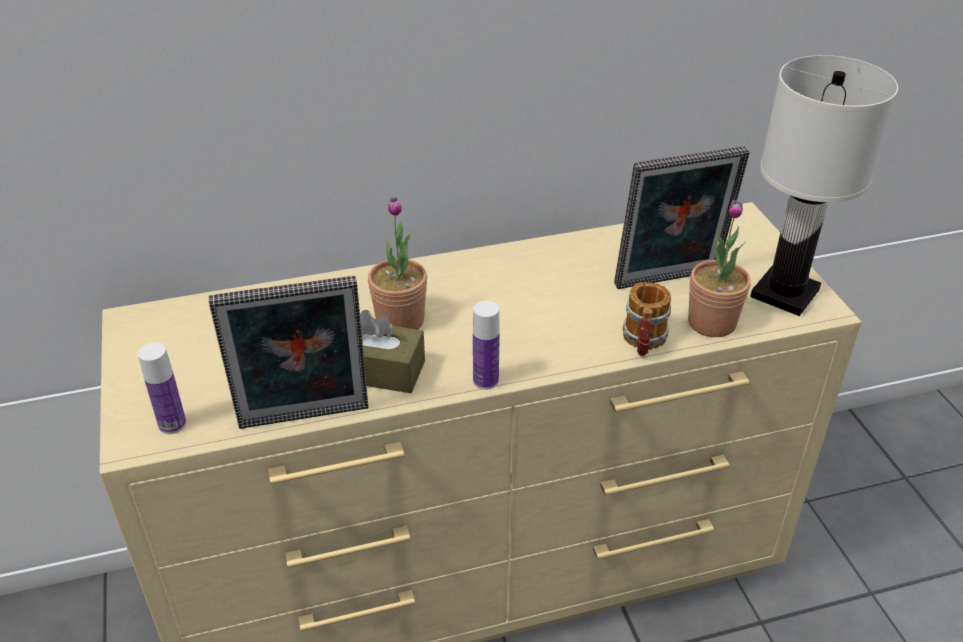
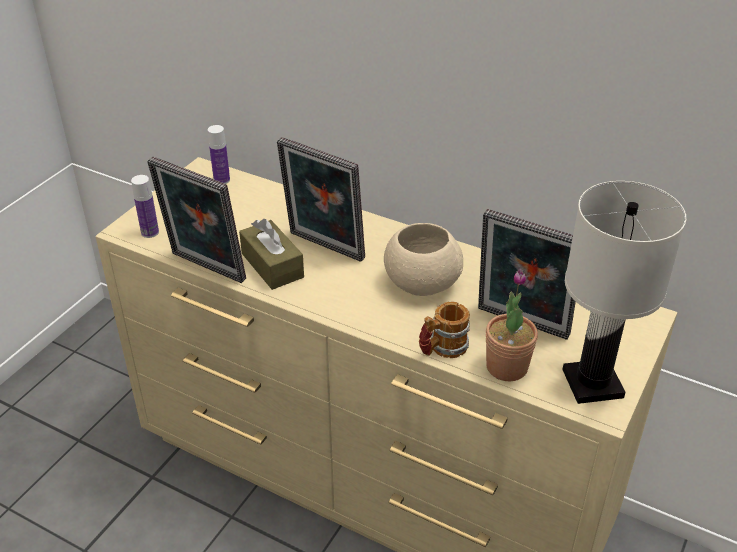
camera: 45 degrees right, 0 degrees up
(400, 321) = (323, 248): potted plant -> picture frame
(485, 380) = (319, 309): bottle -> bottle (221, 180)
(538, 297) = (420, 282): none -> beige bowl

